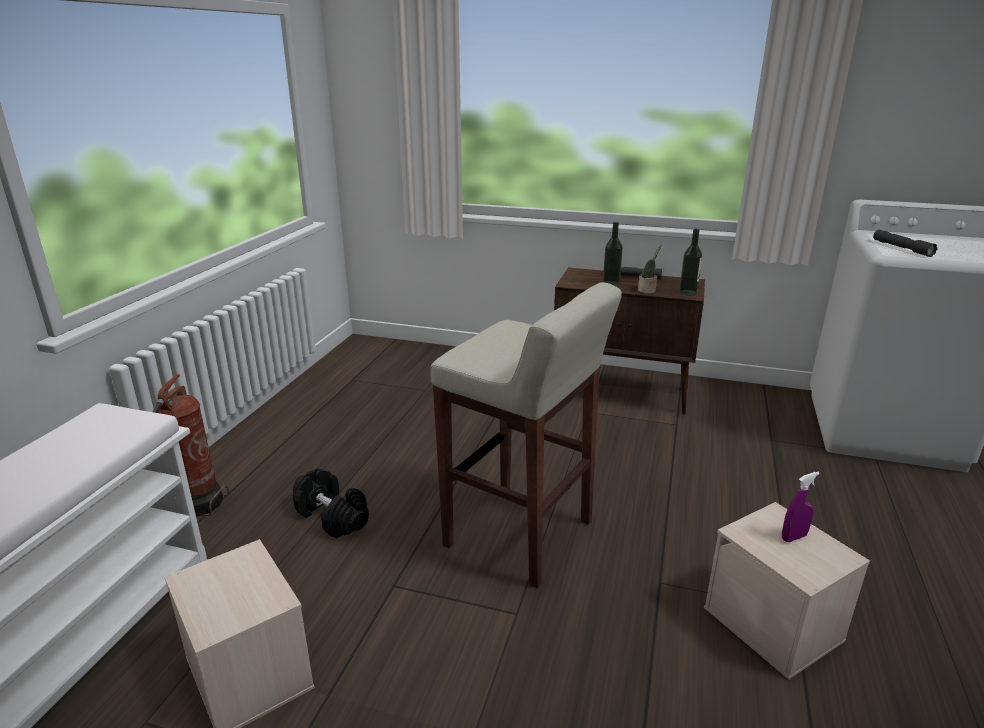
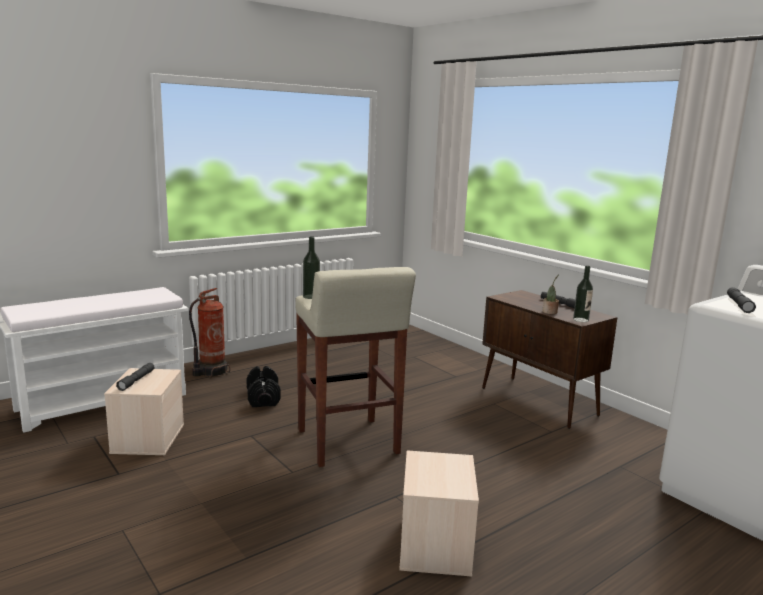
camera: 35 degrees right, 10 degrees down
(218, 596) = (136, 380): none -> grey flashlight
(611, 284) = (531, 303): bottle -> bottle (311, 296)
(793, 537) = (448, 471): purple spray bottle -> none

